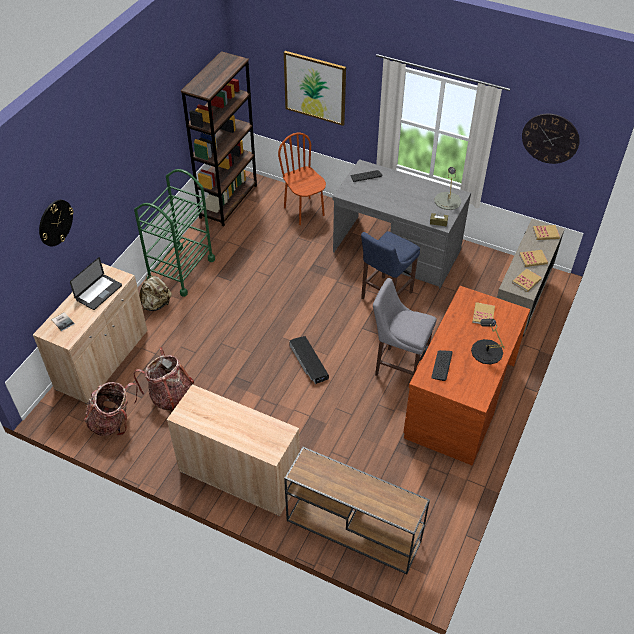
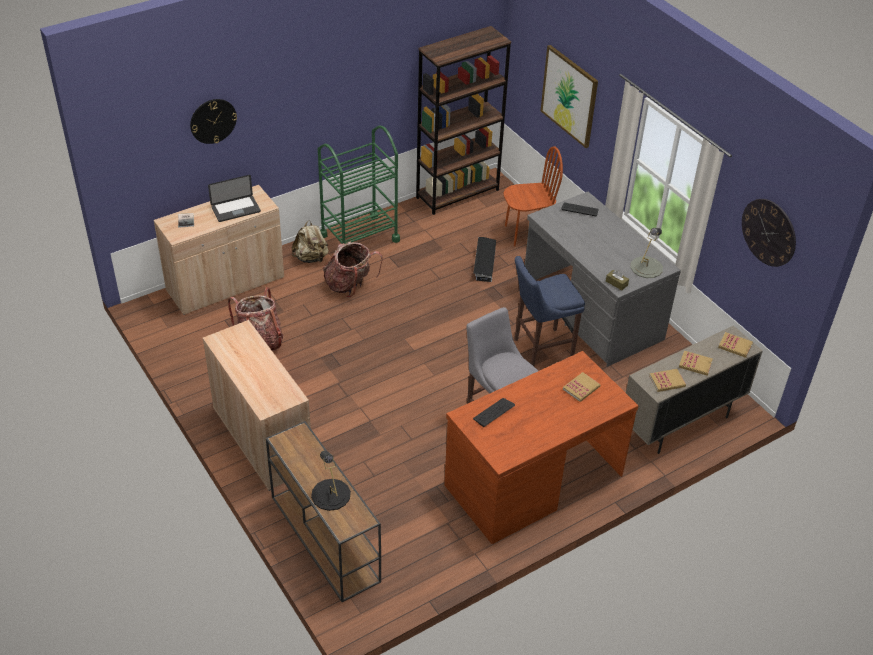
camera: 30 degrees right, 5 degrees down
(113, 421) = (193, 340): backpack -> backpack (350, 285)
(304, 211) = (527, 233): brown chair -> brown chair turned 75 degrees clockwise
(308, 362) = (410, 373): black storage box -> black storage box (484, 262)
(487, 352) = (552, 422): black table lamp -> black table lamp (330, 494)

